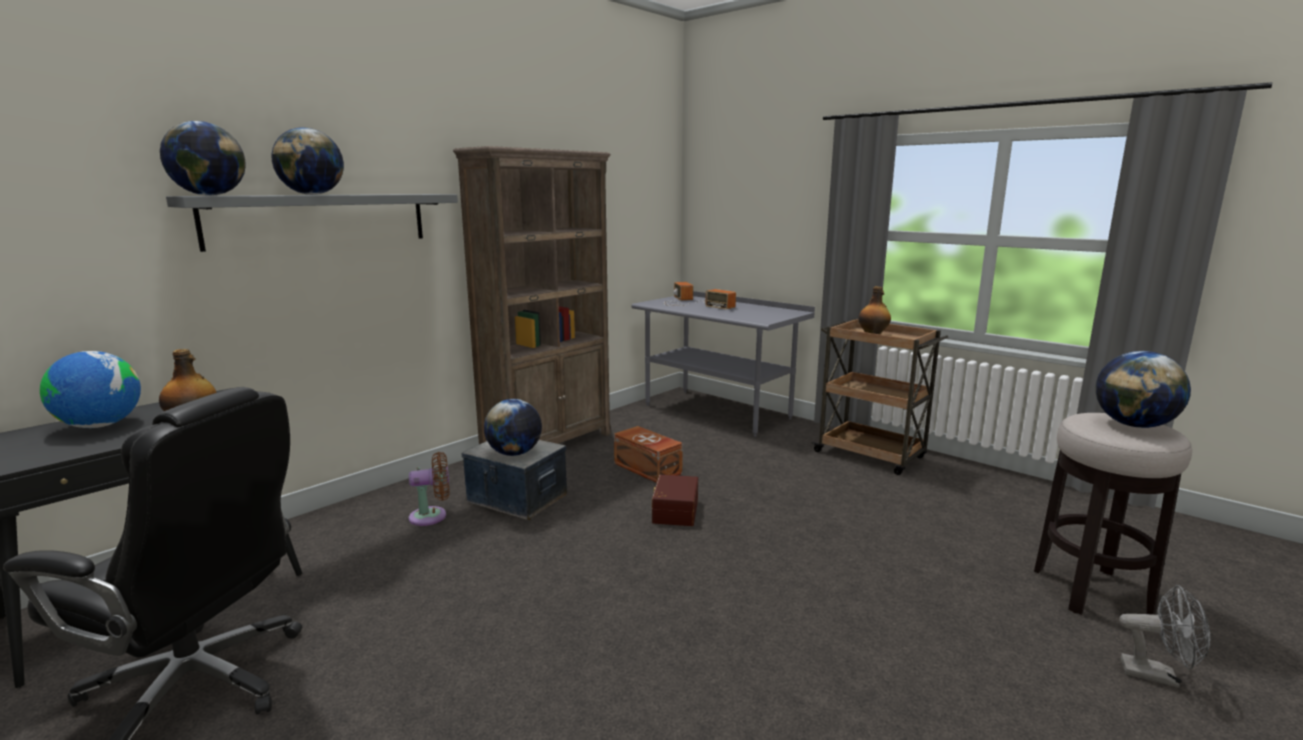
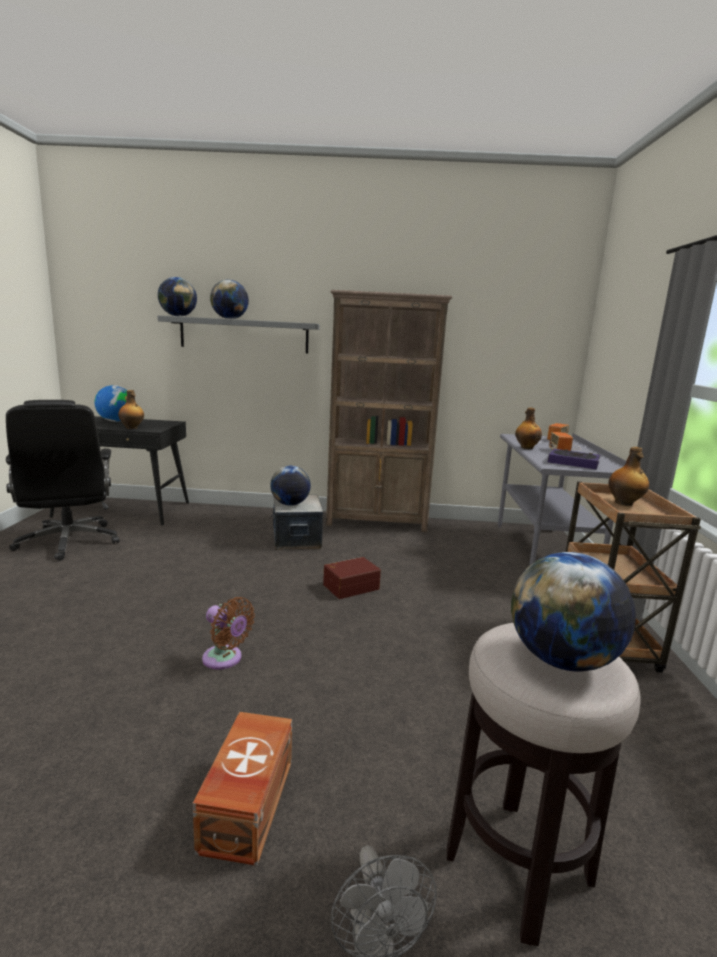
camera: 50 degrees right, 0 degrees up
(432, 516) = (248, 527): brown fan -> brown fan (225, 659)
(647, 469) = (397, 559): brown storage box -> brown storage box (245, 805)
(697, 311) = (526, 448): none -> bottle
(764, 315) = (573, 463): none -> book

